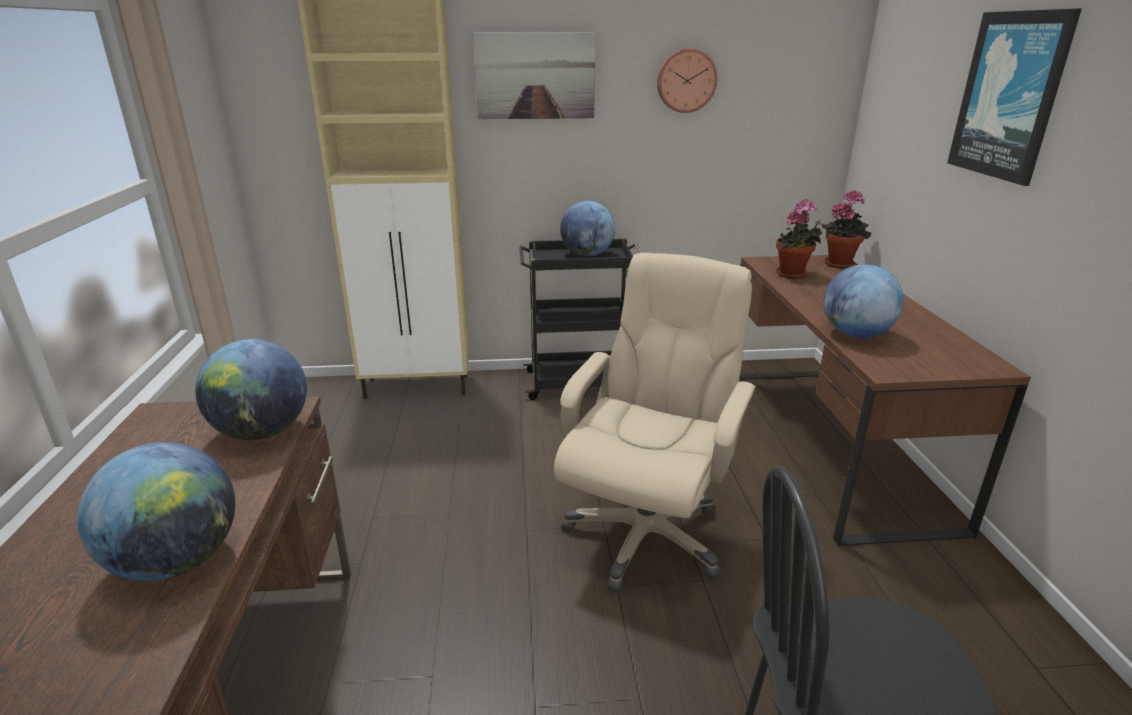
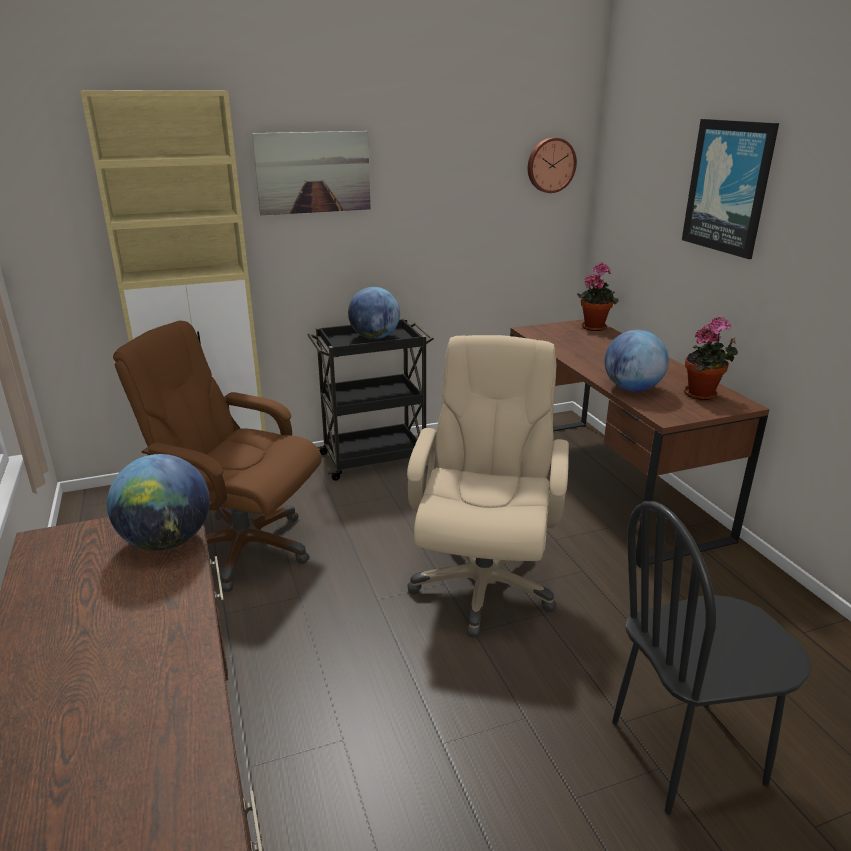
camera: 15 degrees left, 0 degrees up
(177, 561) = (165, 664): globe -> none
(416, 454) = (242, 548): none -> brown office chair
(686, 80) = (450, 172): wall clock -> wall clock (550, 165)
(793, 275) = (561, 340): potted plant -> potted plant (703, 395)

